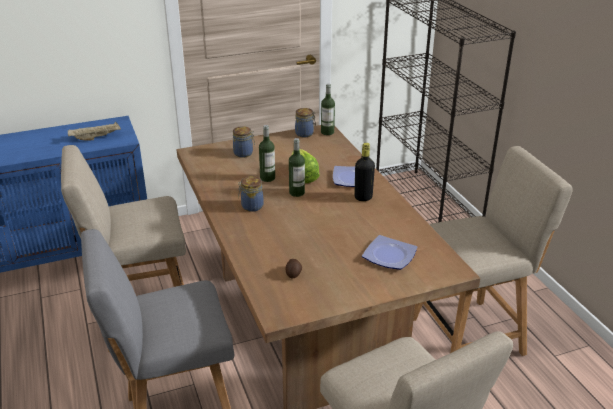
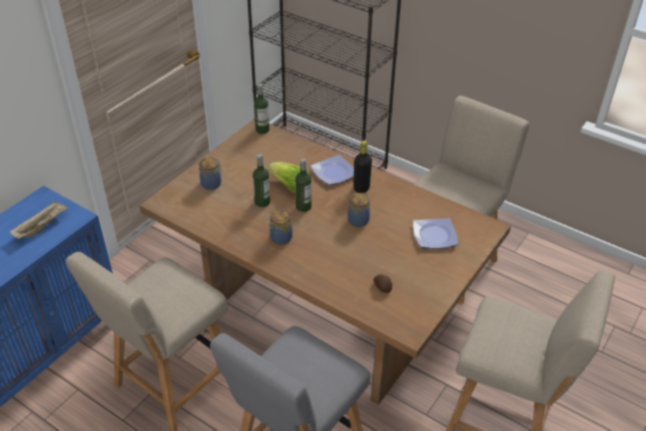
camera: 35 degrees left, 10 degrees up
(305, 134) = (244, 139): jar -> jar (359, 220)

